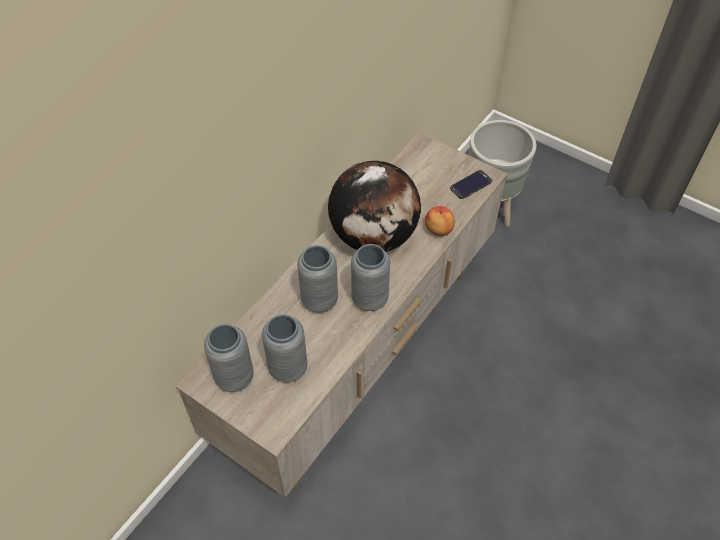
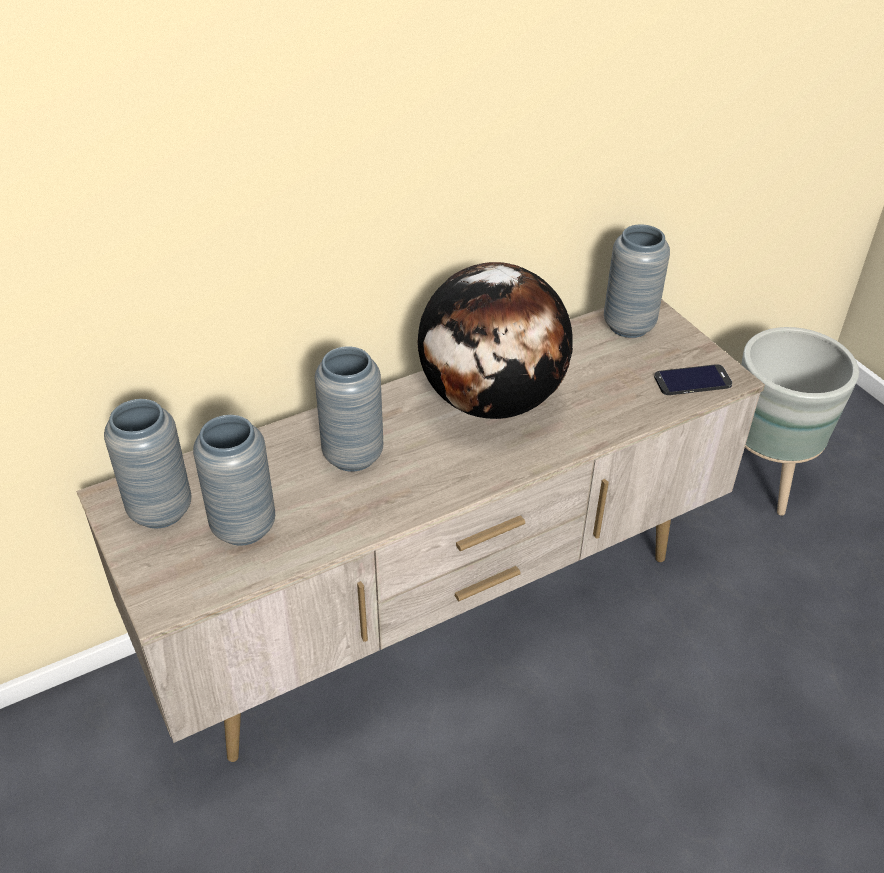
camera: 25 degrees right, 10 degrees down
(370, 299) = (429, 480): grey vase -> grey vase (628, 326)
(438, 230) = (600, 424): apple -> none

